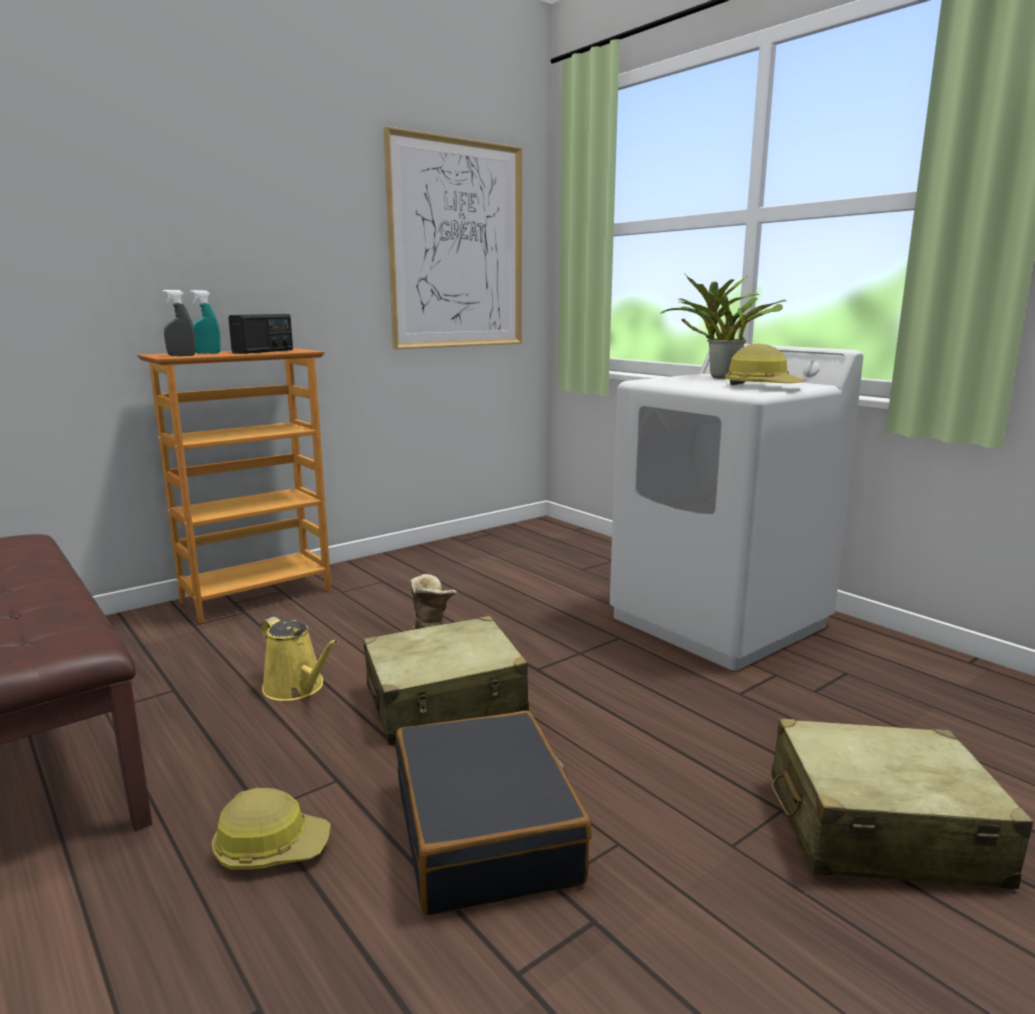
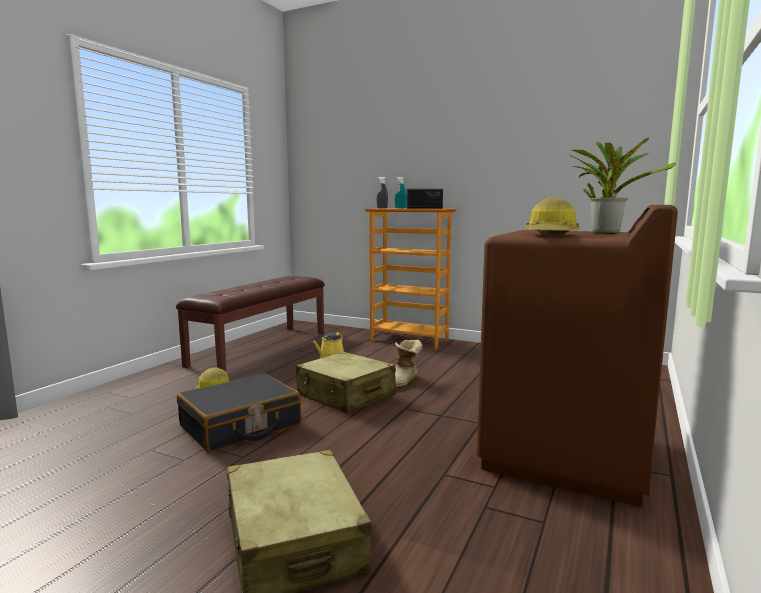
camera: 65 degrees right, 5 degrees down
(457, 245) = (588, 139): picture -> none
(719, 622) = (565, 454): white washing machine -> brown washing machine

